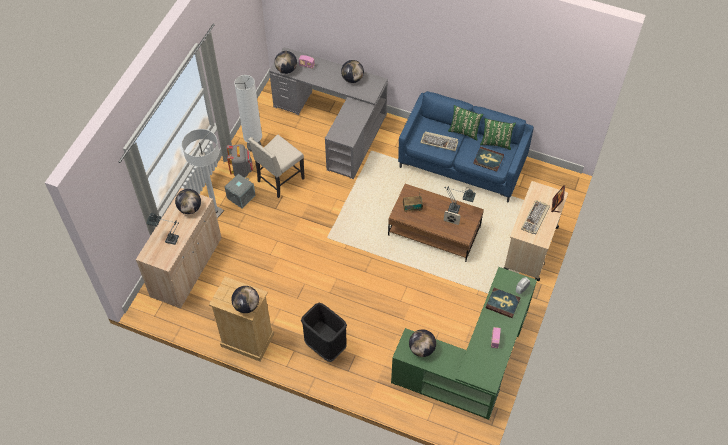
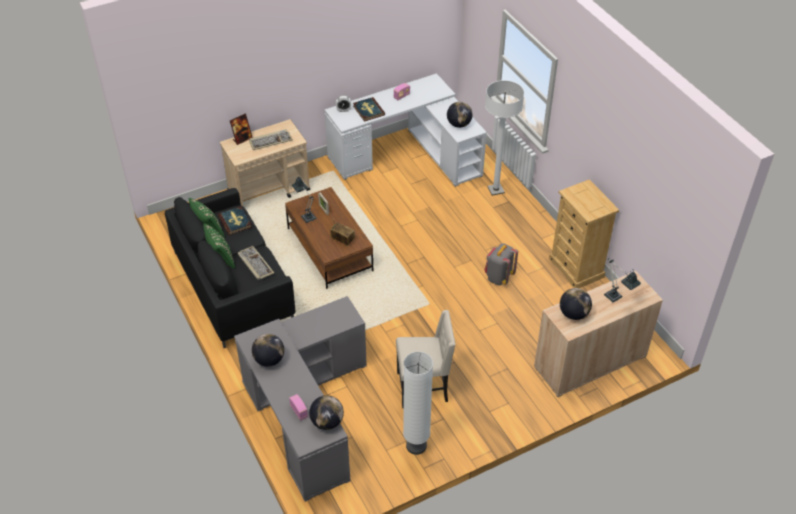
camera: 140 degrees left, 10 degrees down
(215, 212) = (519, 398): white floor lamp -> white floor lamp (496, 190)
(241, 170) = (454, 426): grey backpack -> grey backpack (499, 277)
(241, 196) = (479, 397): grey storage box -> none
(246, 306) = (586, 191): globe -> none
(325, 347) = (512, 226): black trash can -> none
(462, 163) = (233, 287): blue sofa -> black sofa
(471, 363) = (409, 153): green desk -> white desk

